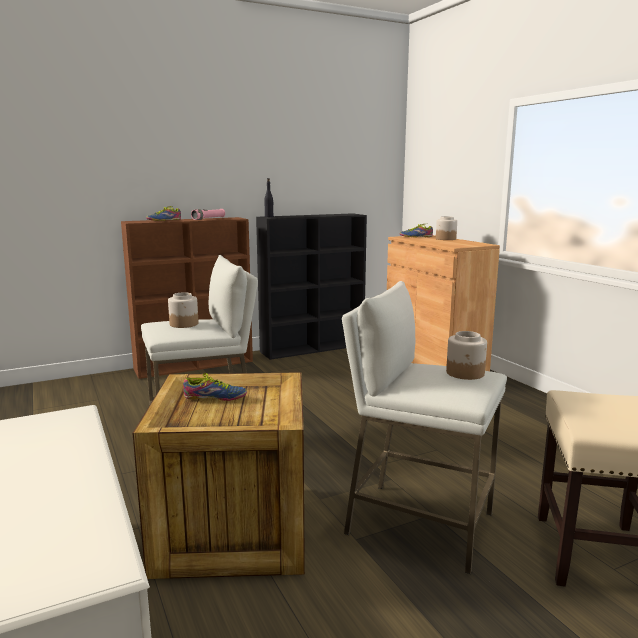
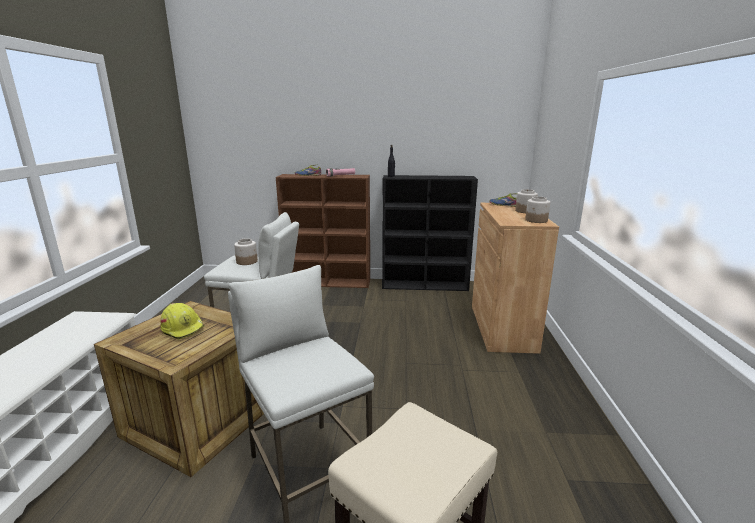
camera: 30 degrees right, 5 degrees up
(215, 398) = (183, 328): shoe -> yellow hard hat
(465, 373) = (330, 363): jar -> jar (536, 220)

